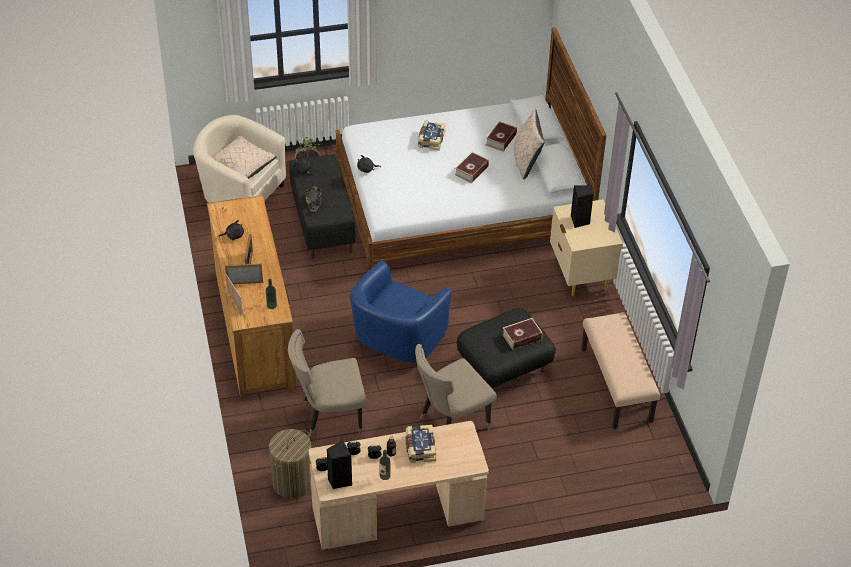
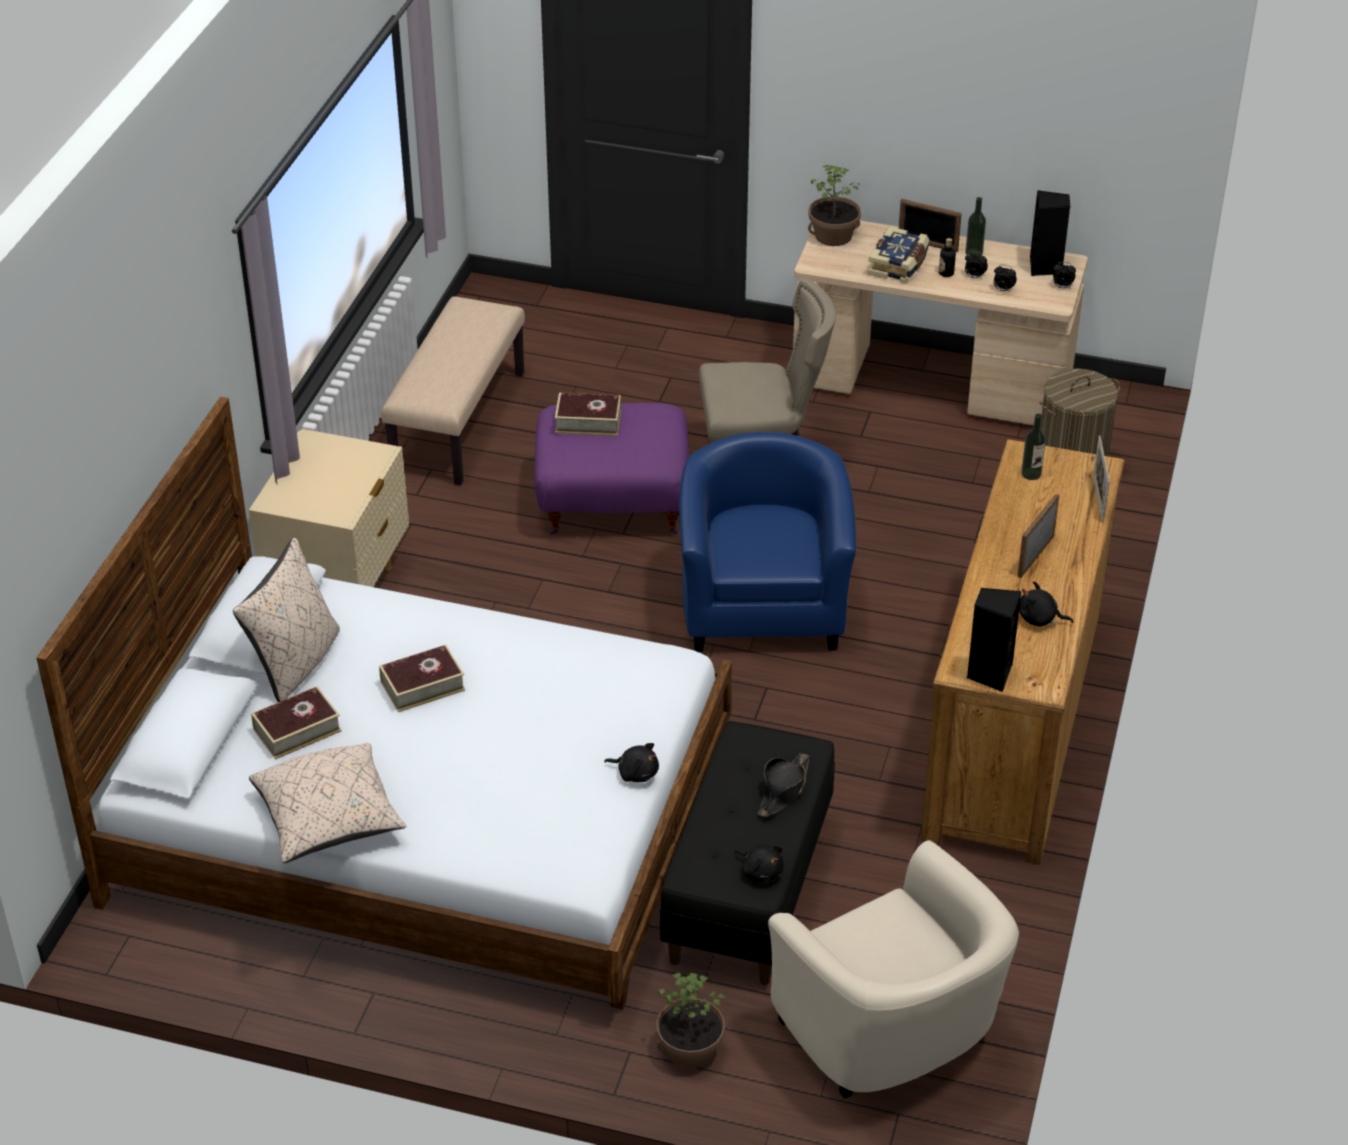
camera: 150 degrees left, 5 degrees down
(241, 166) = (895, 946): beige pillow -> beige pillow (329, 819)
(245, 282) = (1061, 527): picture frame -> picture frame (927, 244)
(329, 416) = (957, 538): beige chair -> none
(397, 343) = (763, 605): blue armchair -> blue armchair turned 60 degrees counterclockwise
(430, 140) = (445, 784): book -> none
(469, 456) = (833, 236): none -> potted plant
(504, 369) = (613, 503): black ottoman -> purple ottoman
(580, 221) = (333, 487): black speaker -> black speaker (989, 674)

